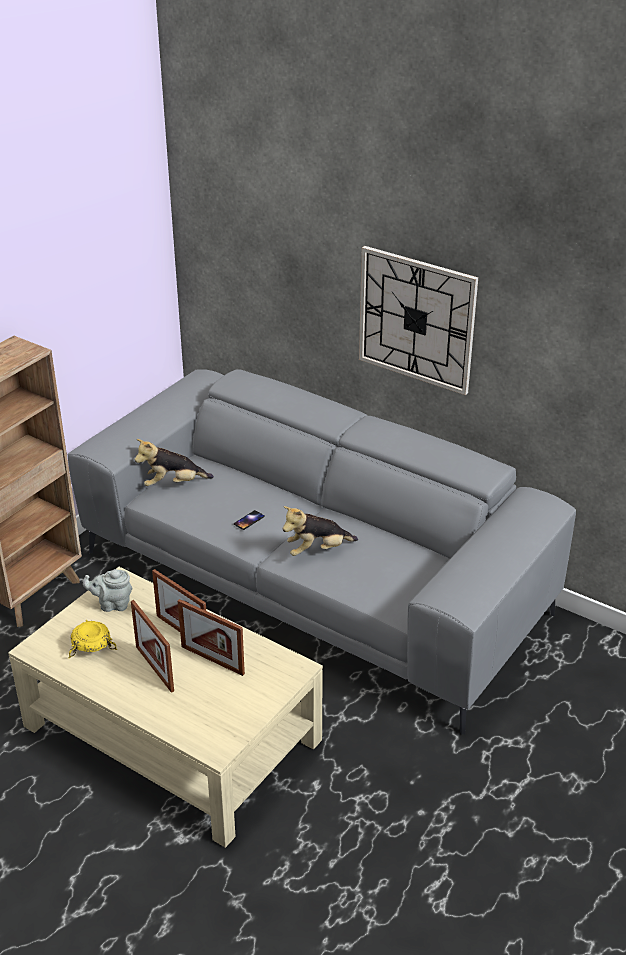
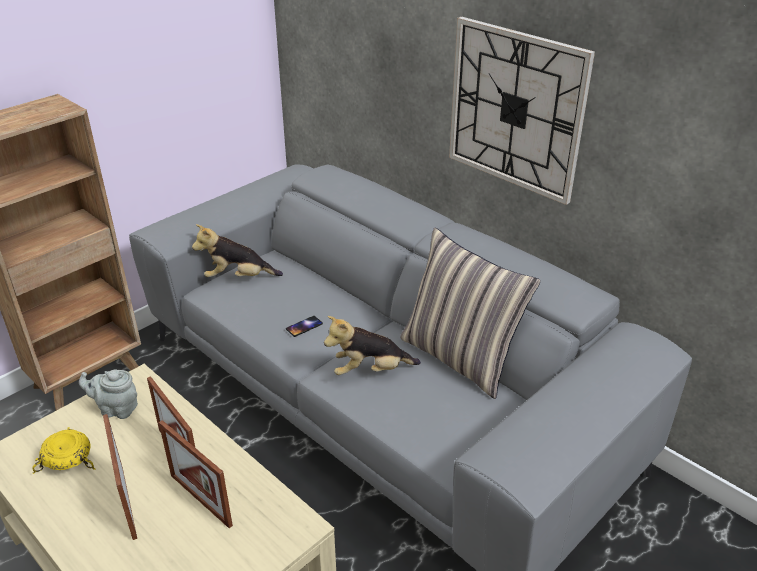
camera: 10 degrees right, 0 degrees up
(390, 531) = (460, 358): none -> pillow

